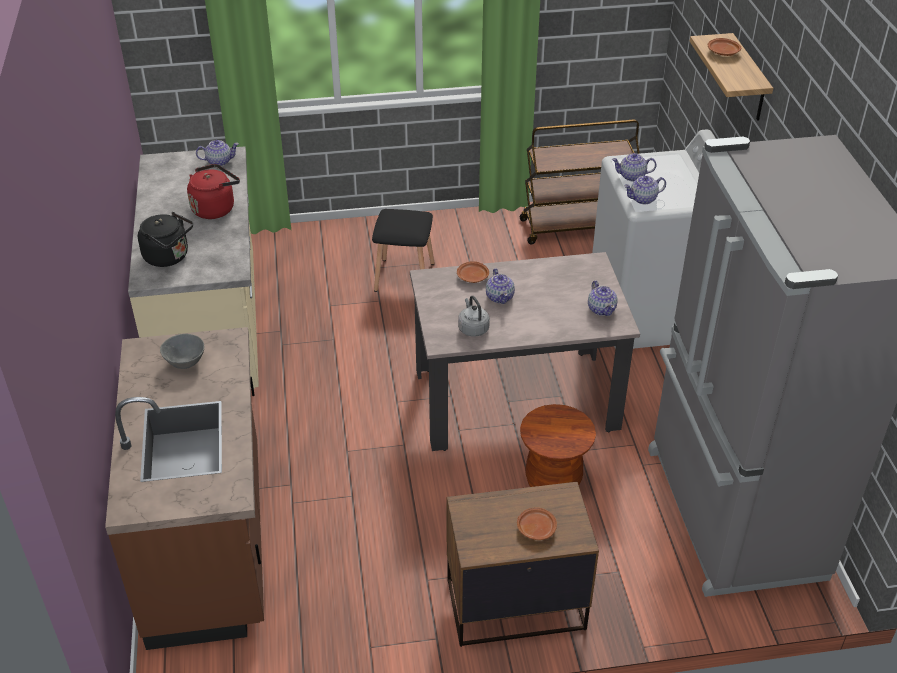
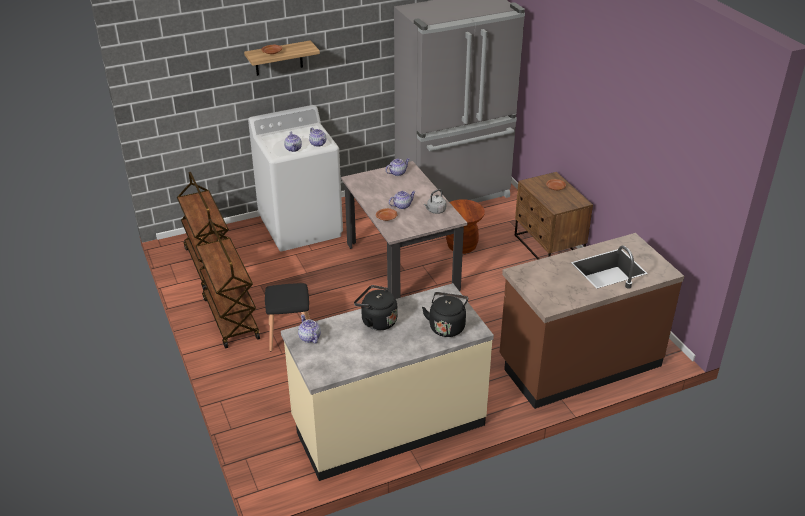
camera: 105 degrees left, 5 degrees down
(185, 363) = (550, 284): grey bowl -> none
(215, 208) = (376, 321): red kettle -> black kettle
(458, 235) = (230, 318): none -> brown cart

